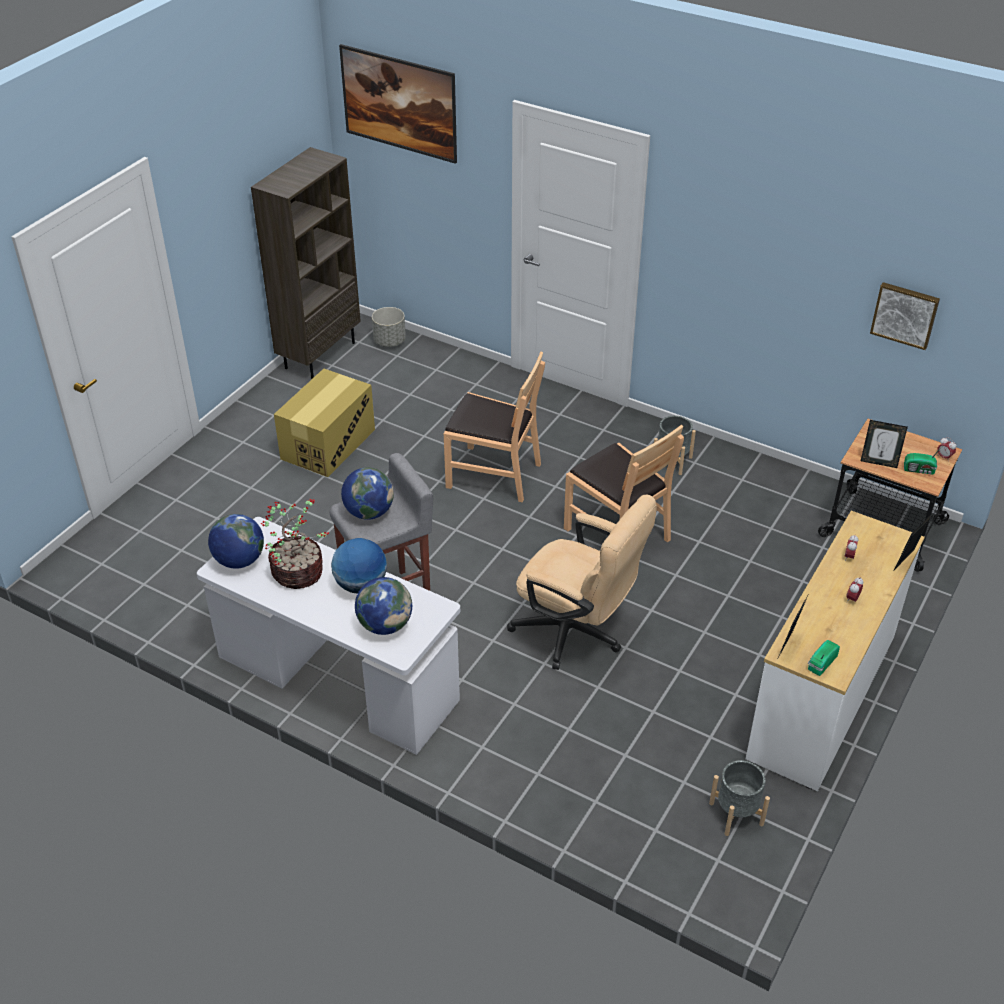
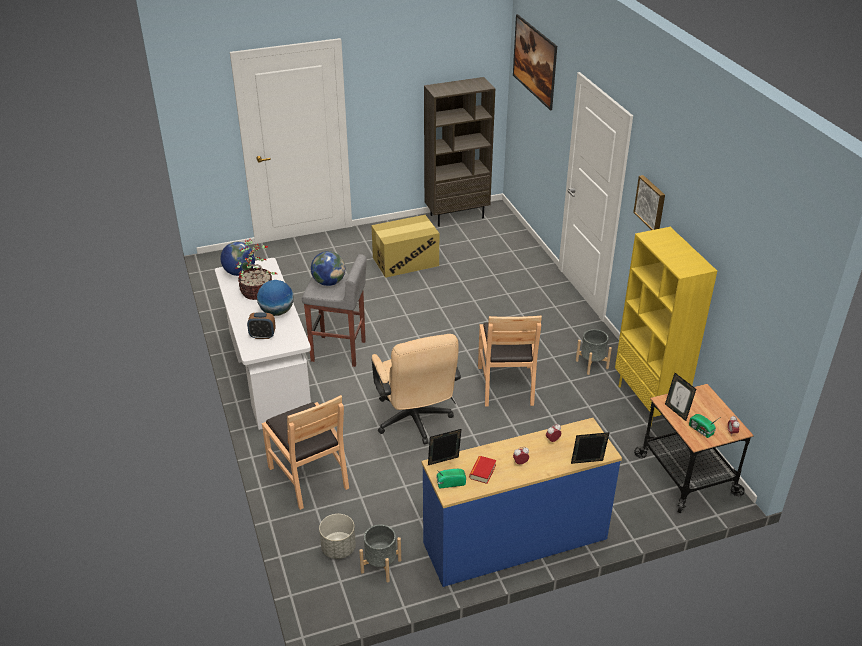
camera: 40 degrees right, 5 degrees down
(385, 625) = (262, 336): globe -> alarm clock
(389, 341) = (503, 225): grey planter -> grey planter (338, 548)
(493, 474) = (474, 319): brown chair -> brown chair (309, 476)
(768, 473) = (648, 402): none -> yellow bookcase
(823, 697) = (515, 542): white dresser -> blue dresser
(833, 631) = (482, 472): none -> book
(905, 314) = (739, 305): picture -> picture (651, 203)

